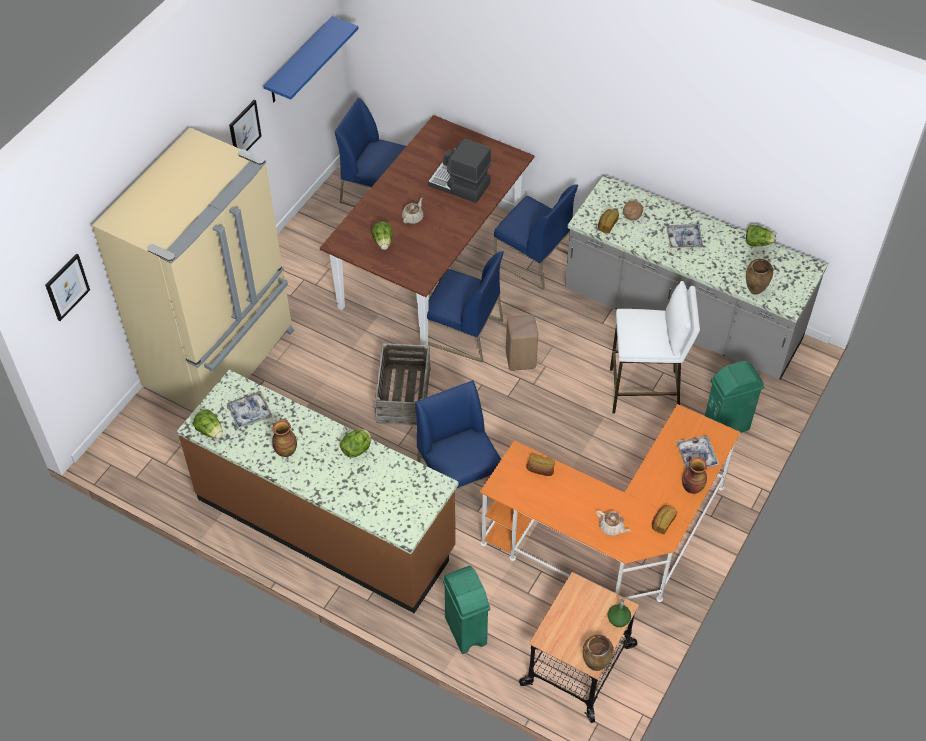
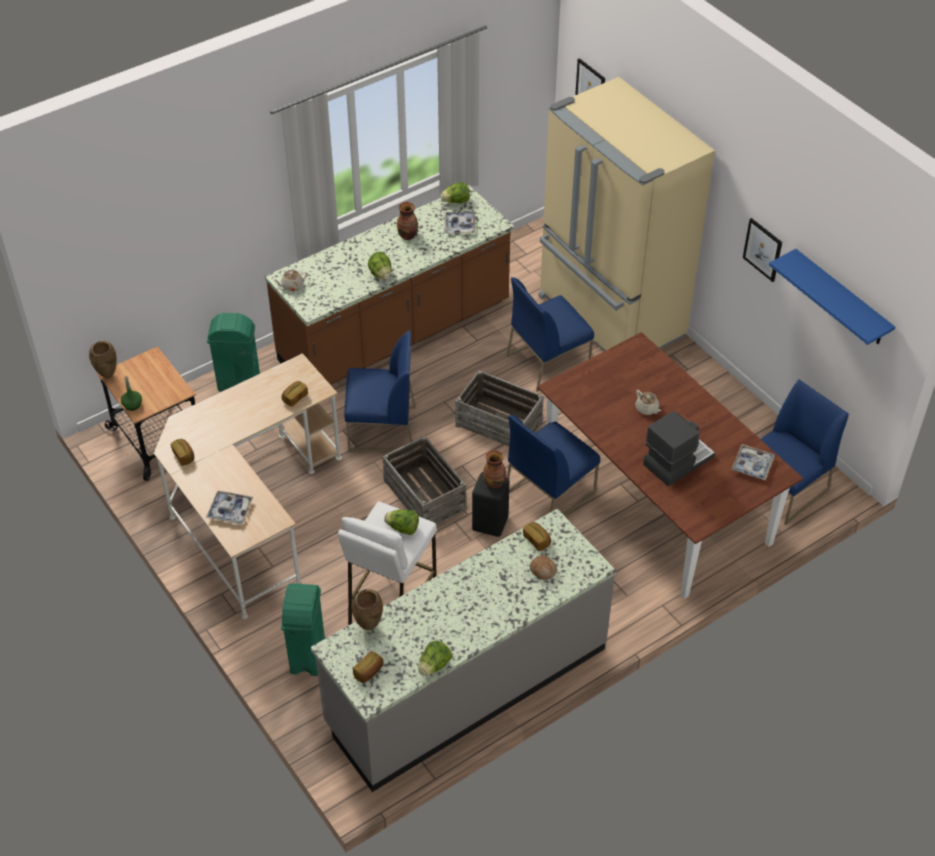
camera: 115 degrees right, 5 degrees down
(383, 242) = (624, 377): lettuce -> lettuce (403, 528)
(517, 416) = (424, 495): none -> crate
(521, 360) = (489, 524): beige stool -> black stool
(532, 259) = (620, 586): blue chair -> blue chair (548, 361)
(611, 527) = (206, 421): beige teapot -> beige teapot (291, 285)
(613, 540) = (250, 510): orange desk -> beige desk
(684, 239) = (479, 599): tray -> tray (752, 465)
(691, 487) = (202, 492): vase -> vase (494, 483)
(791, 276) = (369, 672): none -> bread

